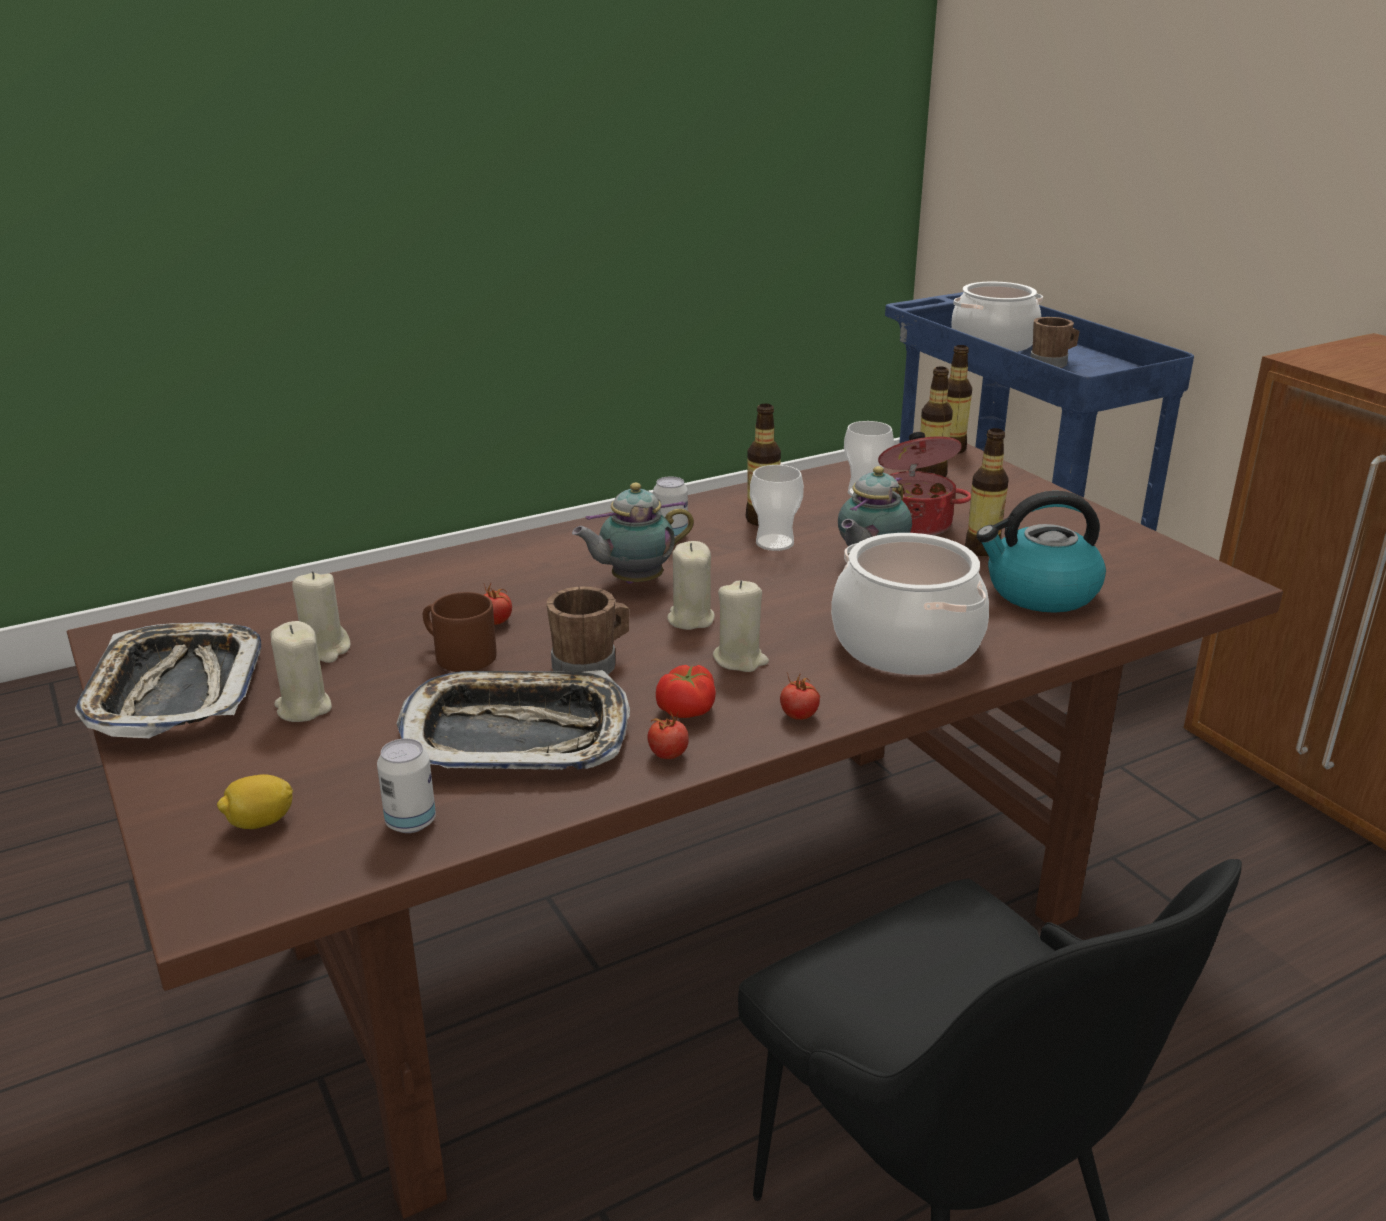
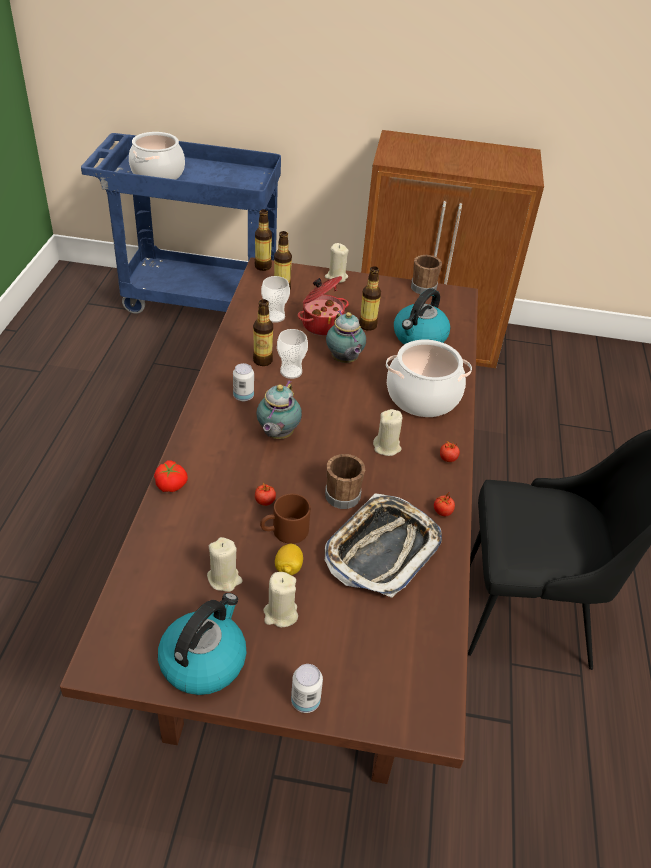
camera: 55 degrees left, 15 degrees up
(175, 690) = (204, 660): tray -> kettle
(260, 823) = (378, 676): lemon -> lemon (288, 568)
(411, 822) = (424, 621): can -> can (305, 701)
(688, 710) = (413, 486): tomato -> tomato (171, 484)
(690, 619) = (334, 439): beige candle -> beige candle (336, 277)
(1052, 363) = (206, 179): brown mug -> brown mug (424, 286)

